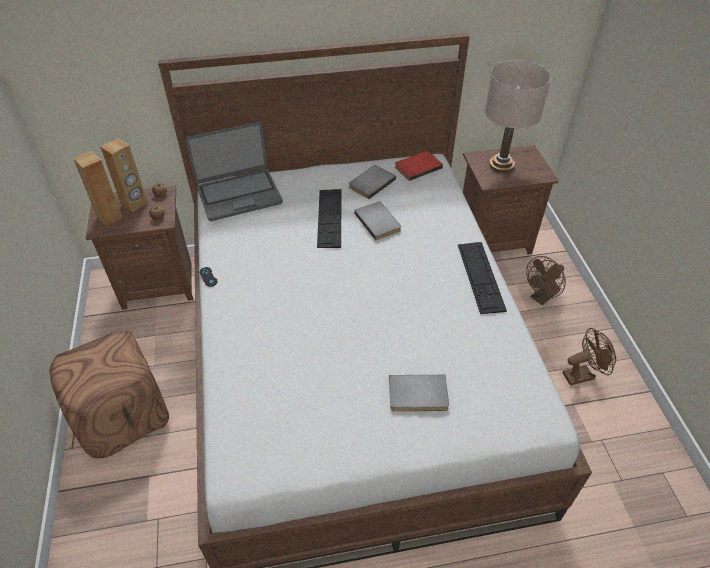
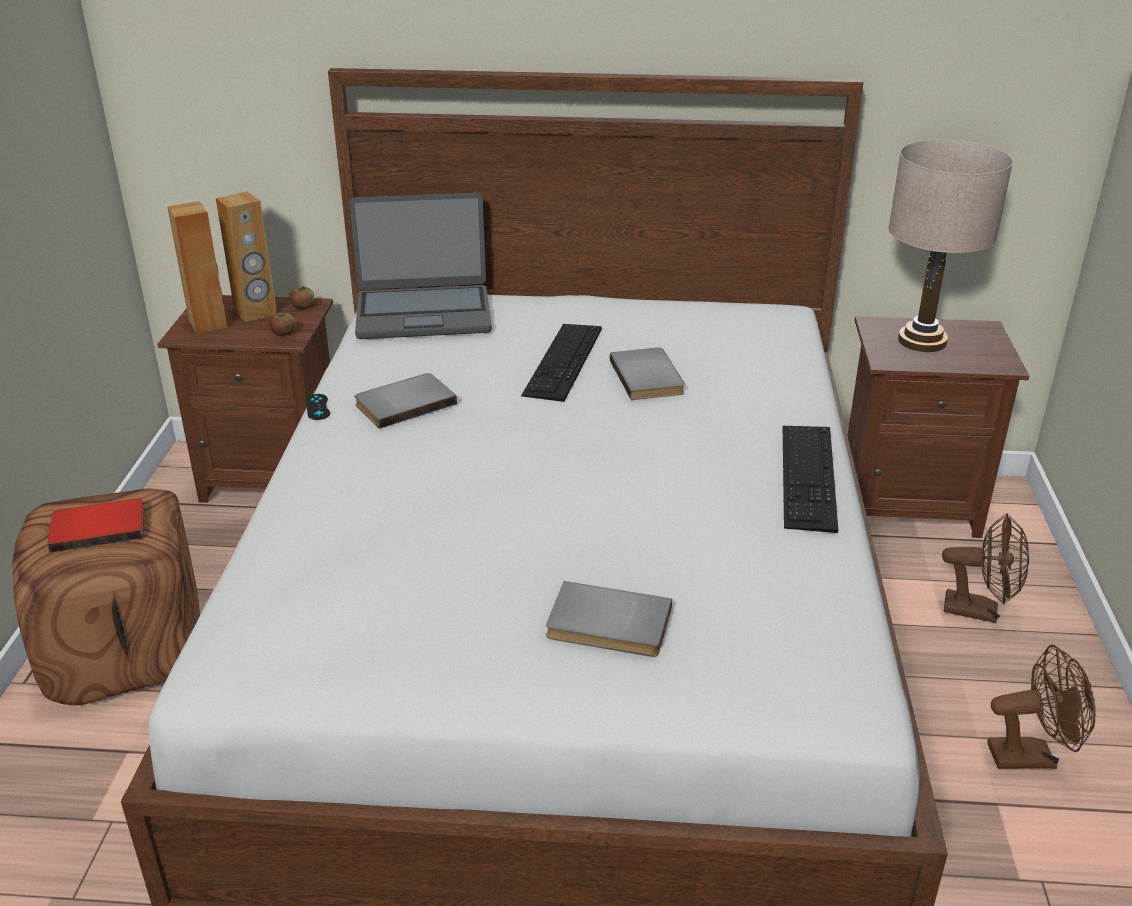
camera: 15 degrees right, 15 degrees down
(370, 183) = (658, 326): grey book -> grey book (404, 403)
(417, 166) = (753, 315): red book -> red book (98, 527)
(541, 298) = (980, 611): brown fan -> brown fan turned 135 degrees counterclockwise

